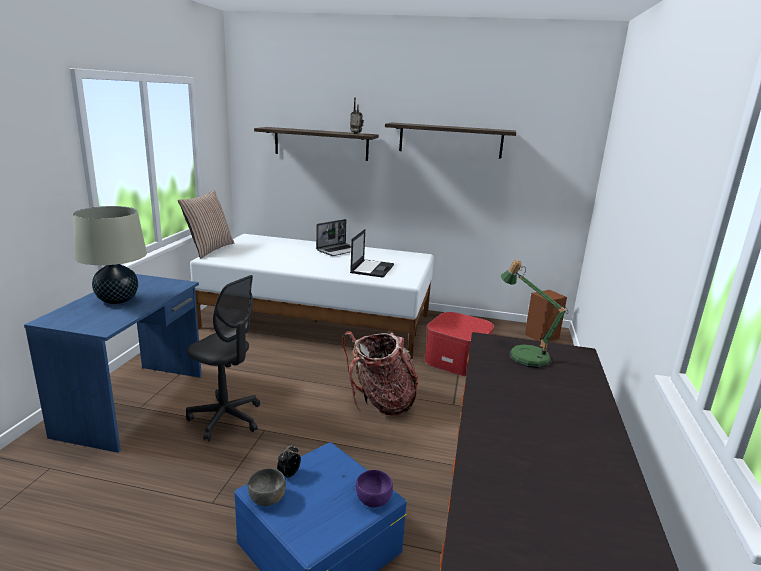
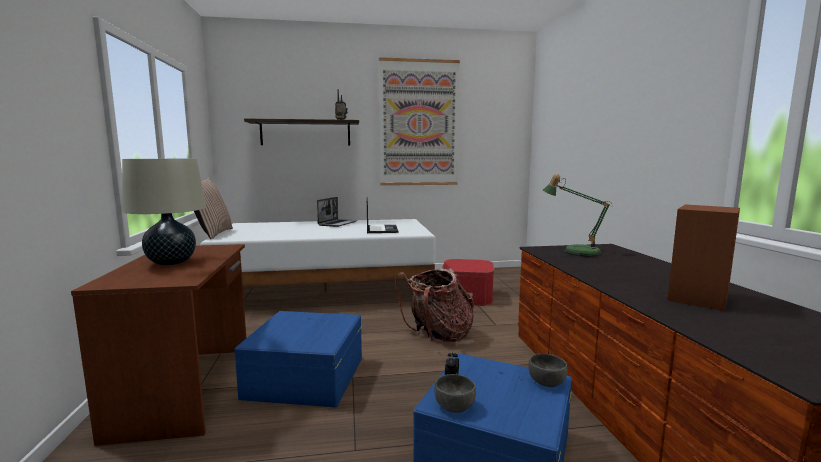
camera: 20 degrees left, 10 degrees down
(134, 404) = (188, 388): blue desk -> brown desk
(226, 419) = (304, 377): grey office chair -> blue storage box
(374, 500) = (547, 382): purple bowl -> grey bowl
(450, 140) = (419, 123): shelf -> picture
(542, 336) = (512, 273): brown speaker -> brown speaker (698, 298)

